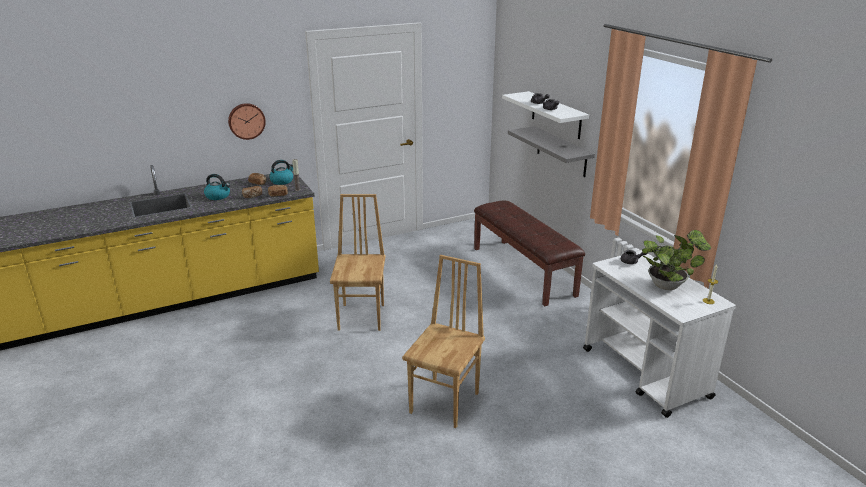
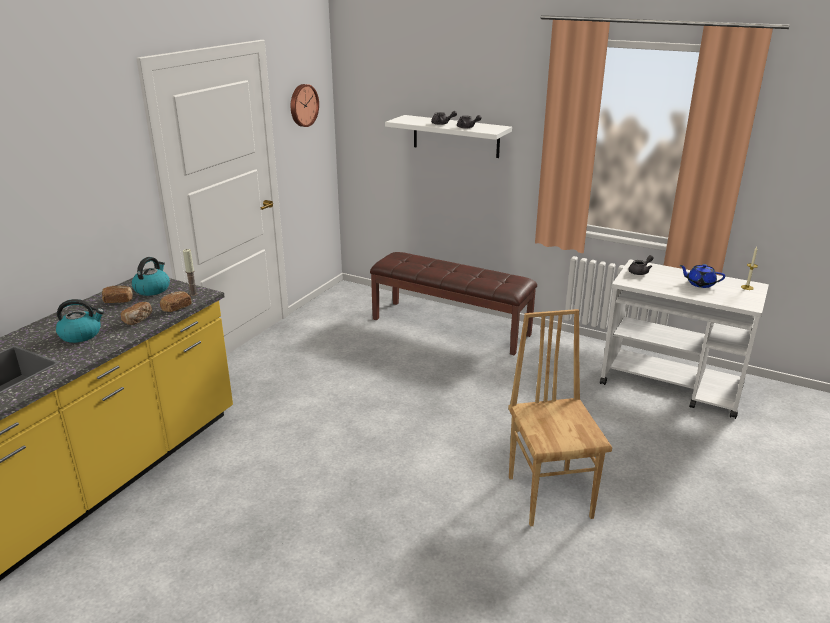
camera: 35 degrees left, 0 degrees up
(246, 121) = (75, 208): wall clock -> wall clock (303, 105)
(362, 317) = (342, 440): brown chair -> none
(561, 151) = (469, 178): grey shelf -> none
(668, 285) = (700, 284): potted plant -> blue teapot

